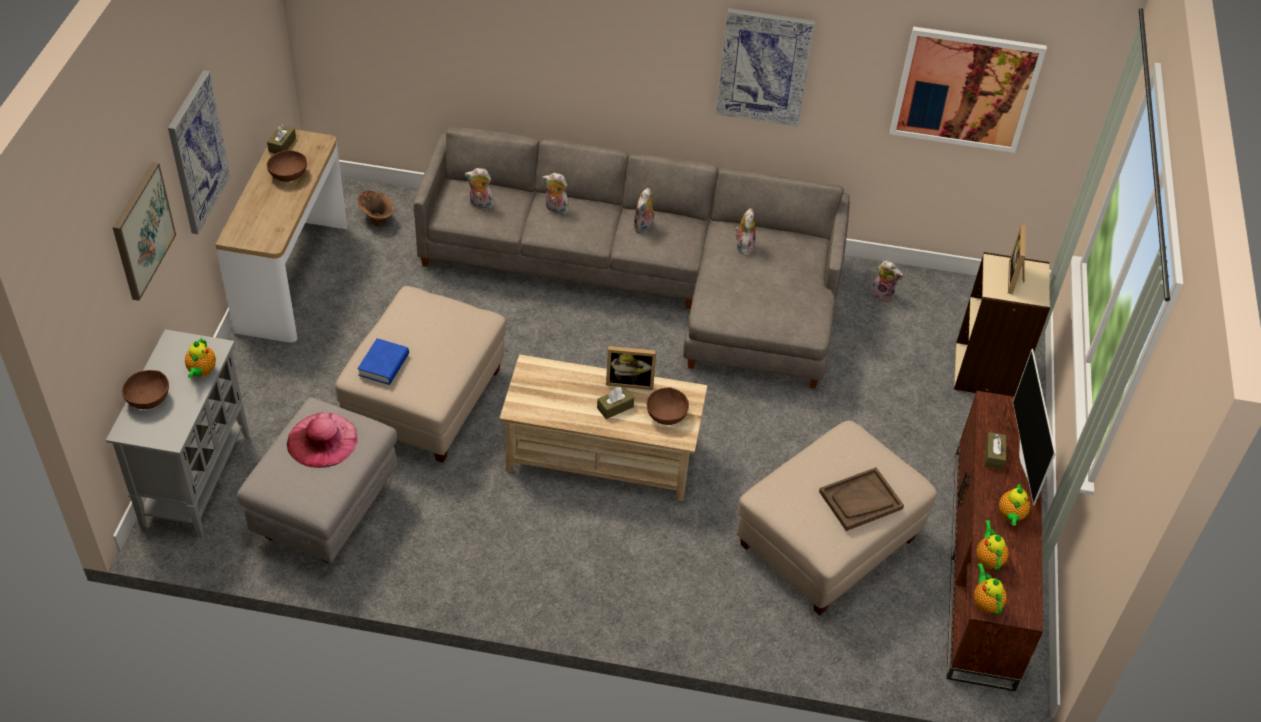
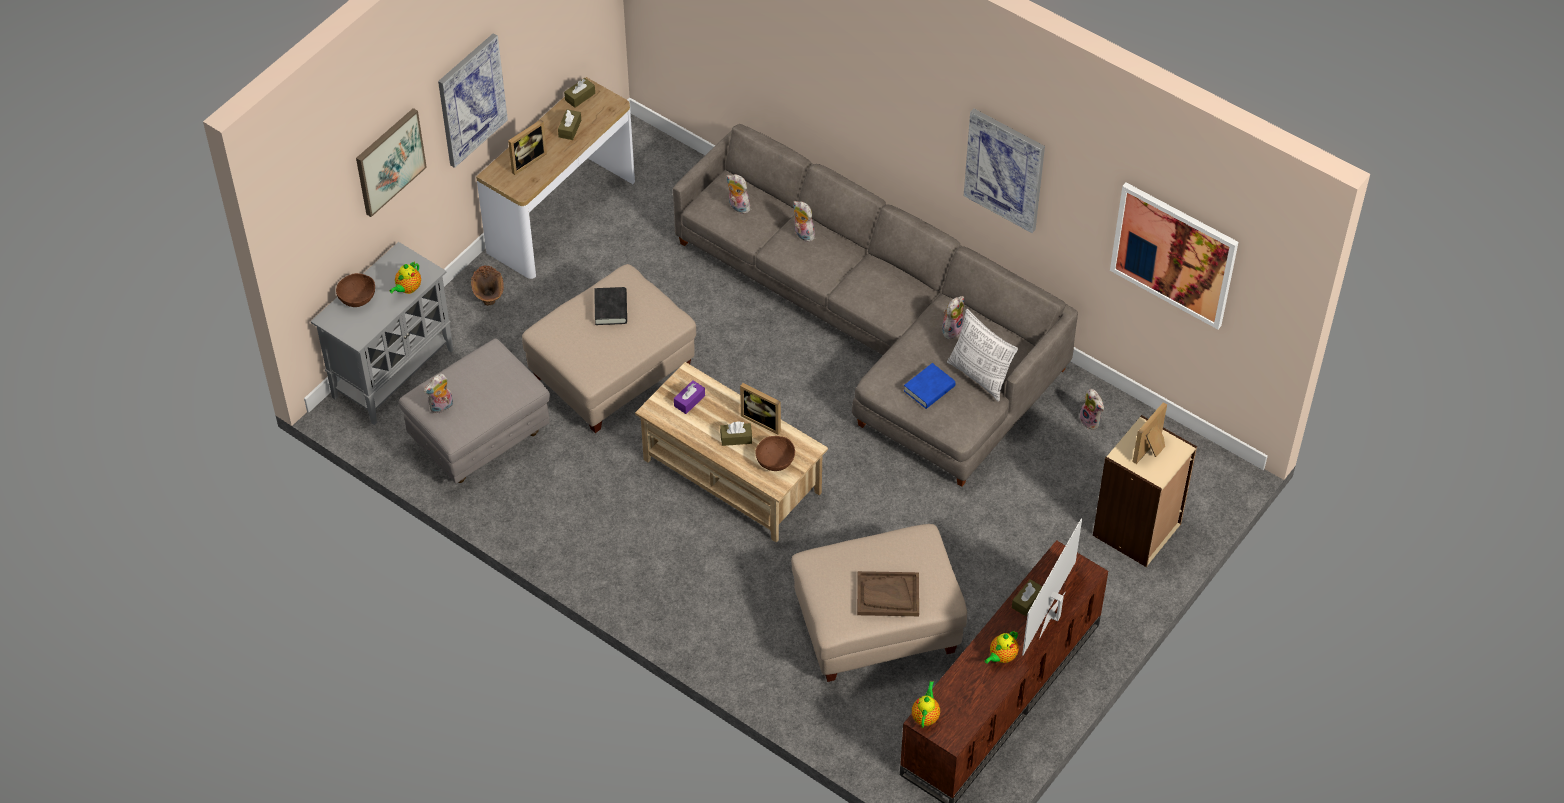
camera: 30 degrees right, 5 degrees up
(260, 215) = (526, 160): none -> picture frame
(289, 175) = (570, 129): brown bowl -> brown tissue box
(322, 440) = (483, 379): pink hat -> none
(377, 219) = (665, 183): brown vase -> brown vase (489, 296)
(384, 365) = (566, 331): blue book -> blue book (929, 389)
(416, 329) = (611, 309): none -> black book
(547, 388) = (689, 401): none -> purple tissue box
(644, 227) = (872, 279): plush toy -> plush toy (441, 407)
(796, 277) = (979, 376): none -> pillow
(988, 559) = (955, 683): teapot -> none

